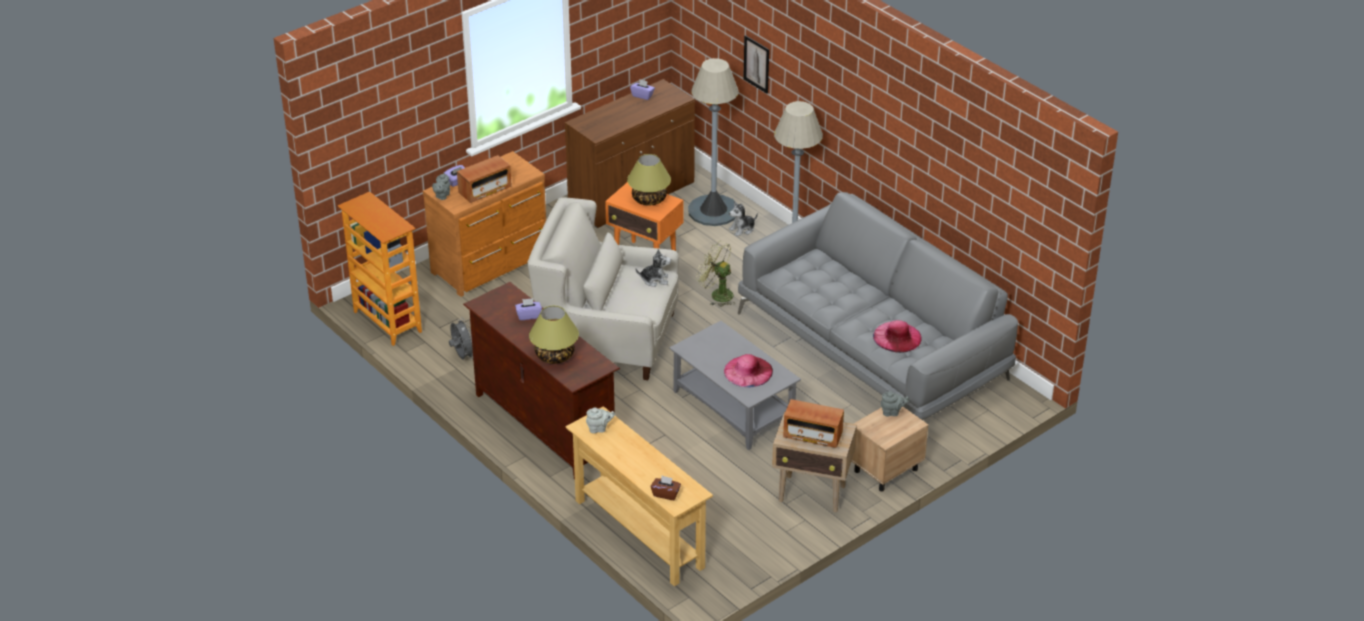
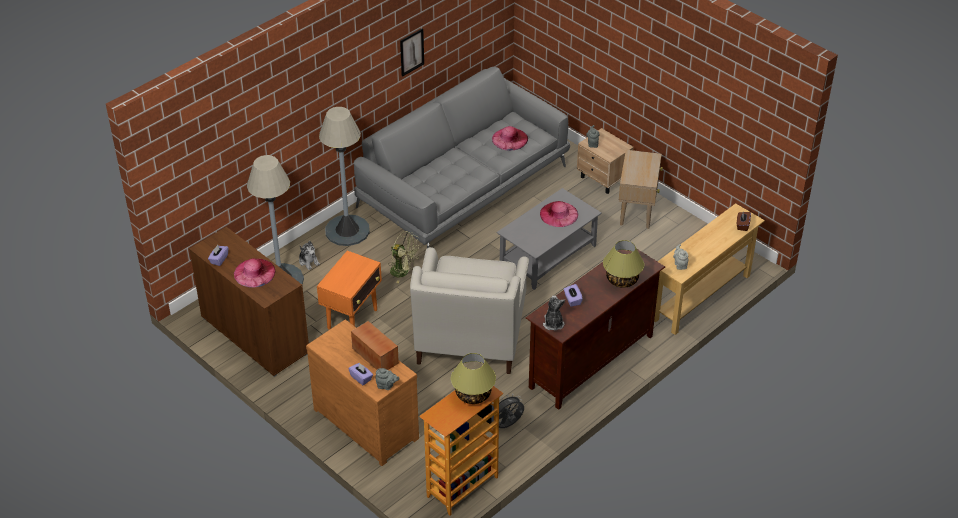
camera: 95 degrees left, 5 degrees up
(618, 116) = (254, 272): none -> pink hat
(649, 199) = (347, 270): table lamp -> table lamp (473, 394)
(654, 280) = (458, 264): plush toy -> plush toy (553, 323)
(717, 294) = (403, 272): green fan -> green fan turned 90 degrees counterclockwise
(756, 64) = (251, 146): picture -> picture (411, 52)
(812, 435) = (643, 169): radio -> none

